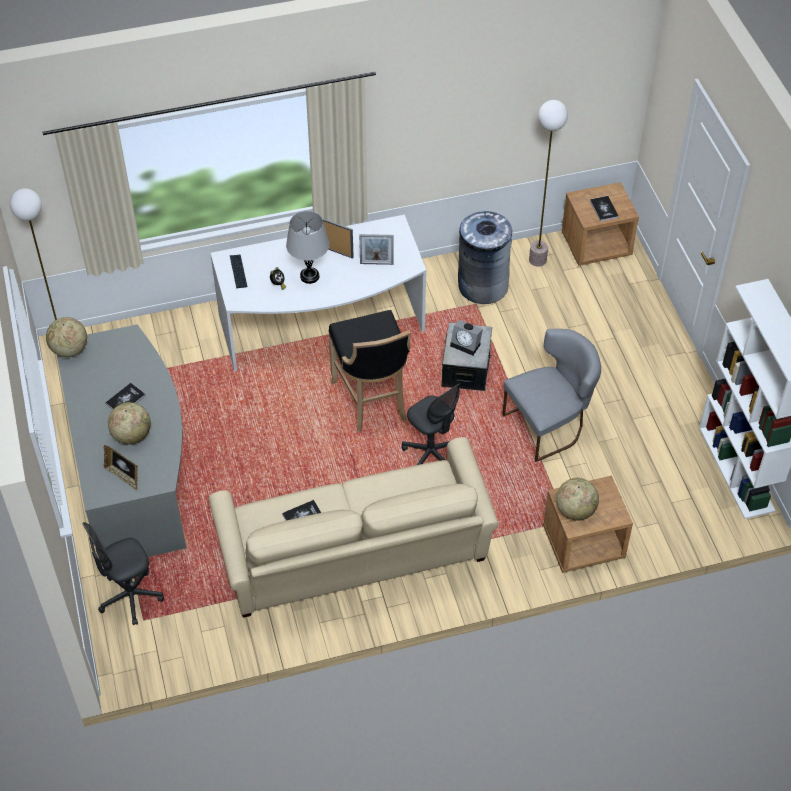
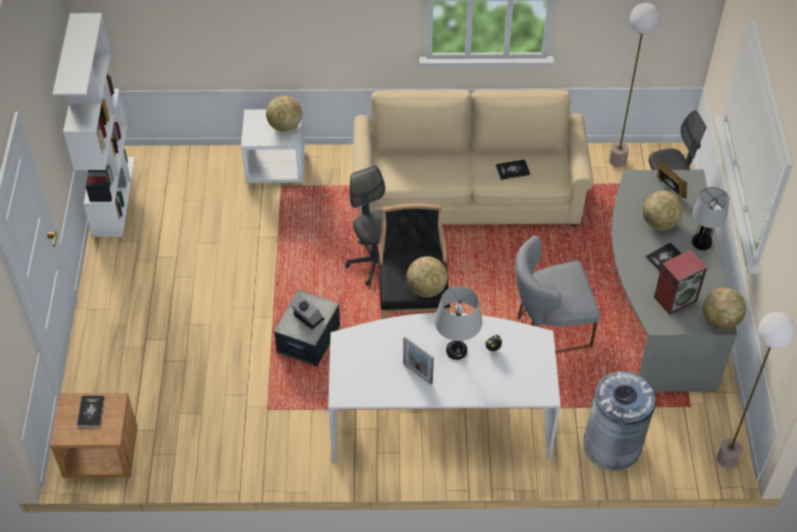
camera: 165 degrees left, 0 degrees up
(87, 423) = (702, 243): none -> table lamp
(113, 362) = (675, 298): none -> speaker
(238, 271) = (532, 373): keyboard -> none
(353, 327) = (426, 289): none -> globe
(376, 263) = (380, 350): picture frame -> none
(482, 286) = (251, 430): grey trash can -> grey trash can (612, 446)
(537, 260) = (176, 449): floor lamp -> floor lamp (618, 160)
(549, 425) = (255, 267): grey chair -> grey chair (548, 326)
(583, 544) = (276, 166): brown nightstand -> white nightstand

